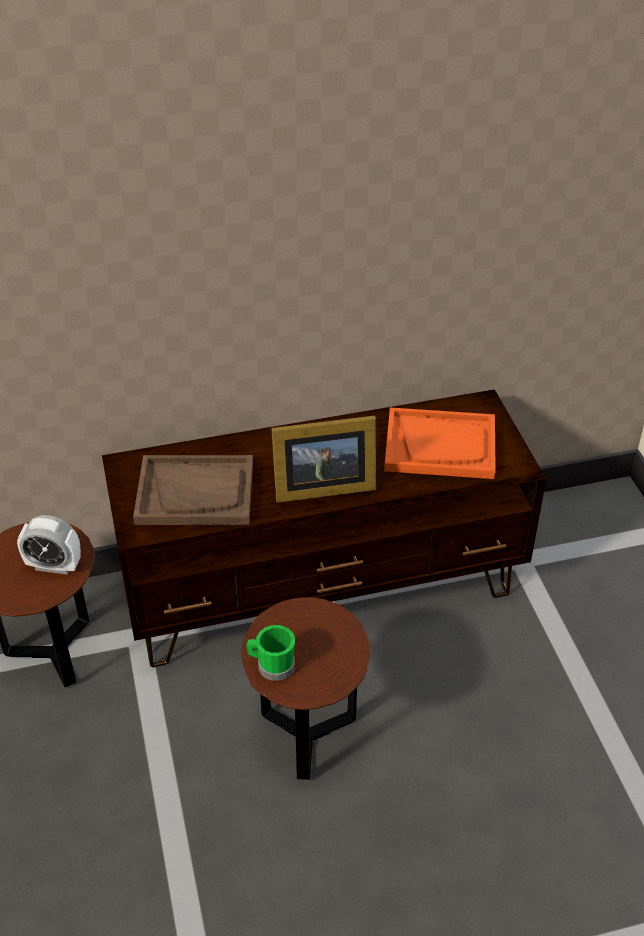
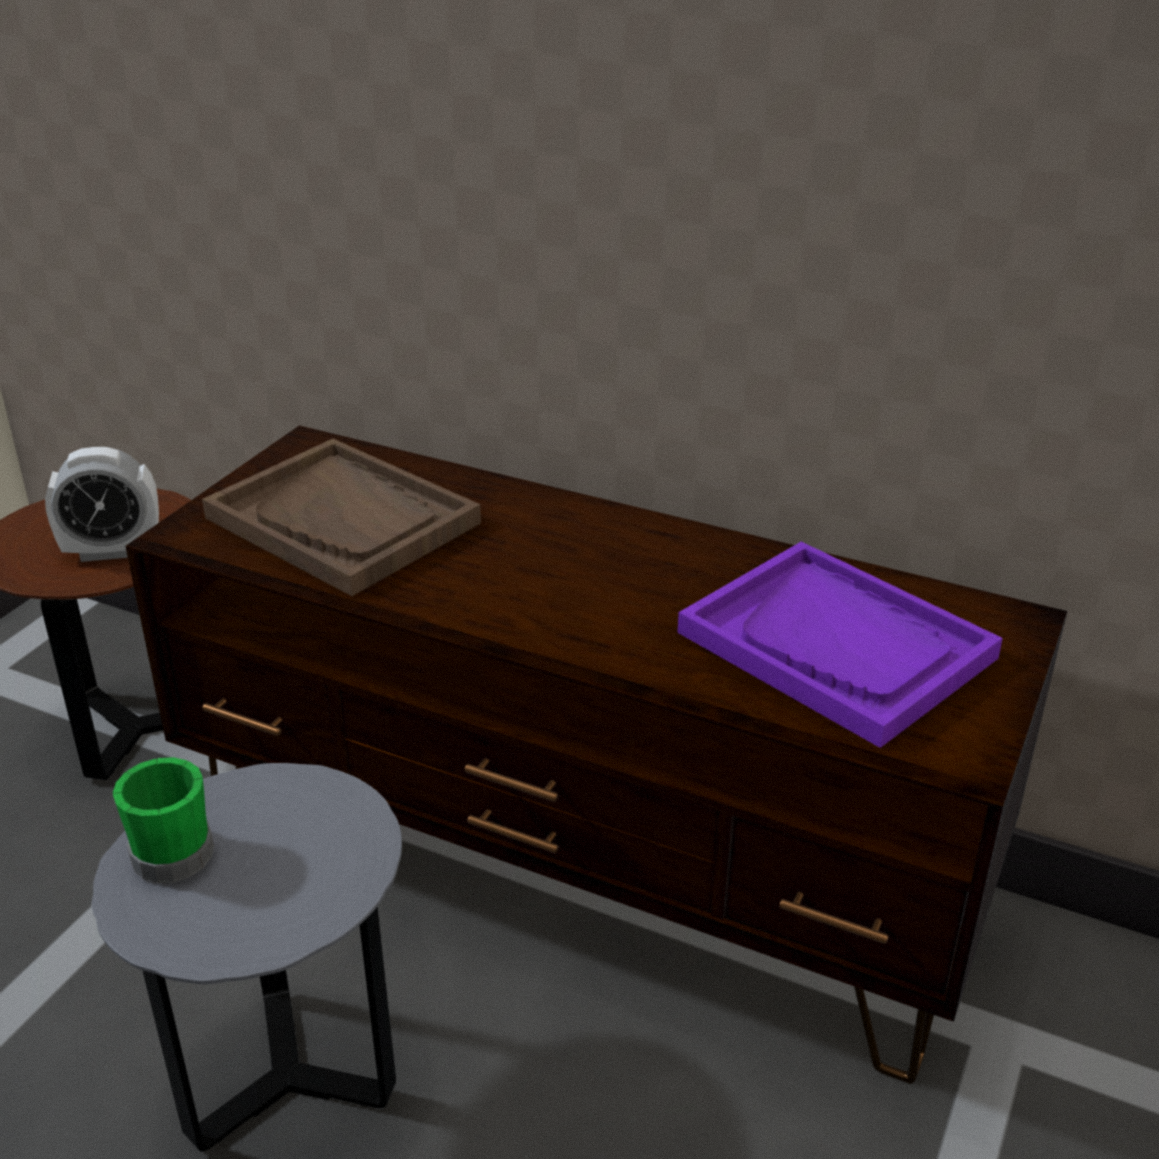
camera: 40 degrees right, 10 degrees down
(54, 566) = (113, 551): alarm clock -> alarm clock turned 60 degrees counterclockwise
(307, 737) = (287, 1079): brown side table -> grey side table
(320, 487) = (536, 602): picture frame -> none
(440, 446) = (837, 645): orange tray -> purple tray

